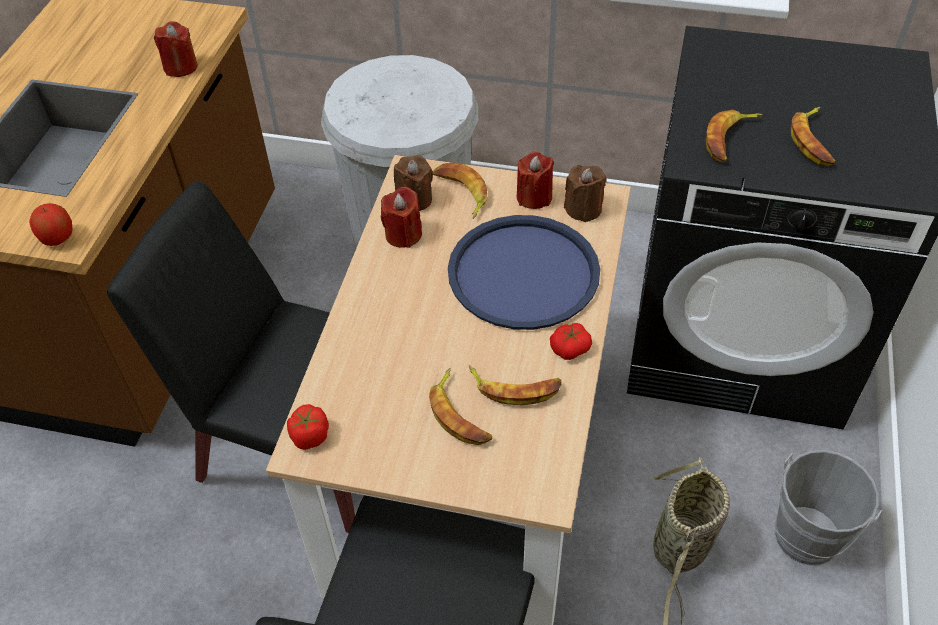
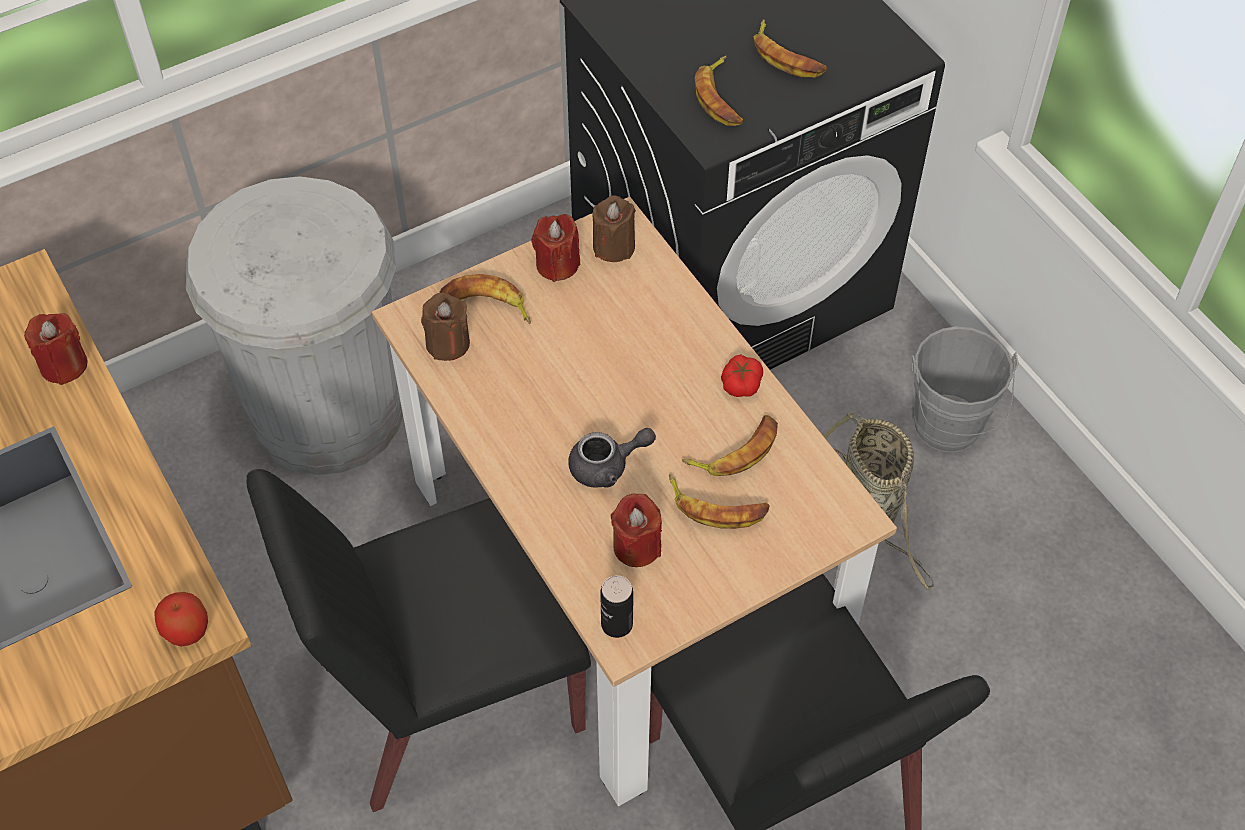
camera: 45 degrees left, 5 degrees up
(310, 436) = (617, 624): tomato -> can
(403, 234) = (479, 385): red candle -> red candle (637, 546)
(421, 336) = (607, 466): none -> grey teapot
(523, 273) = (629, 345): blue tray -> none

